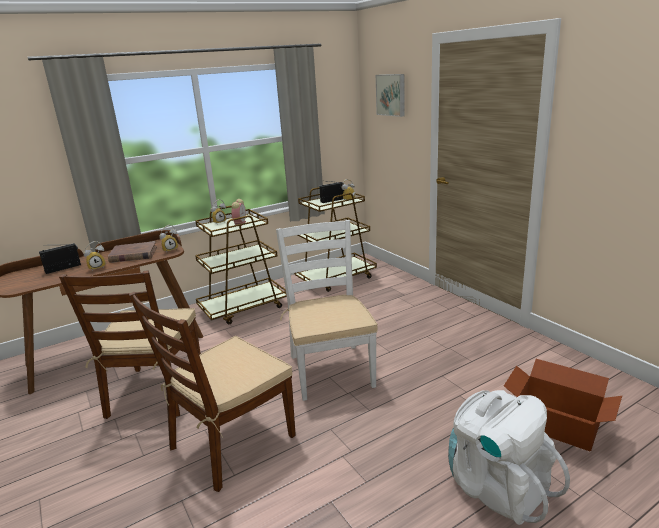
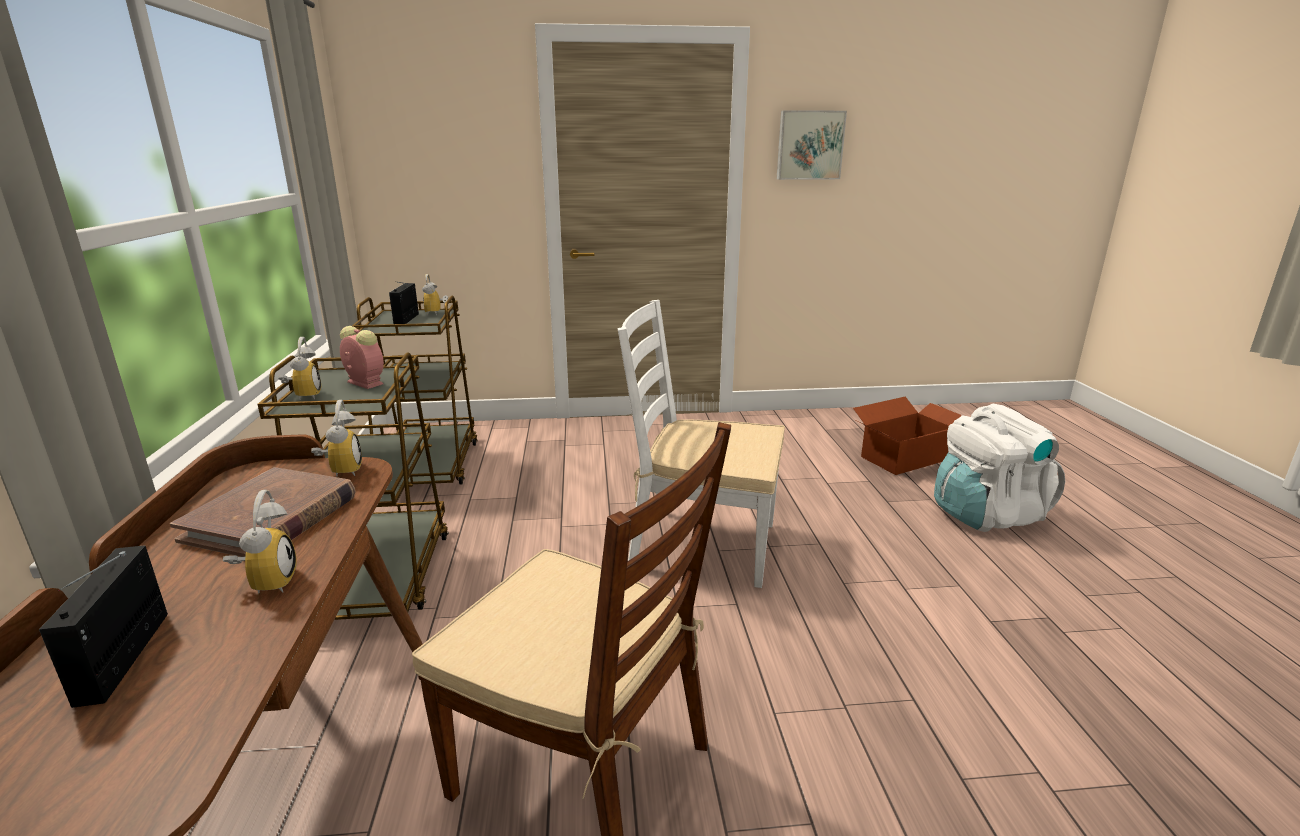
camera: 65 degrees left, 0 degrees up
(231, 442) = (829, 686): brown chair -> none
(391, 95) = (439, 123): picture -> picture (809, 145)

